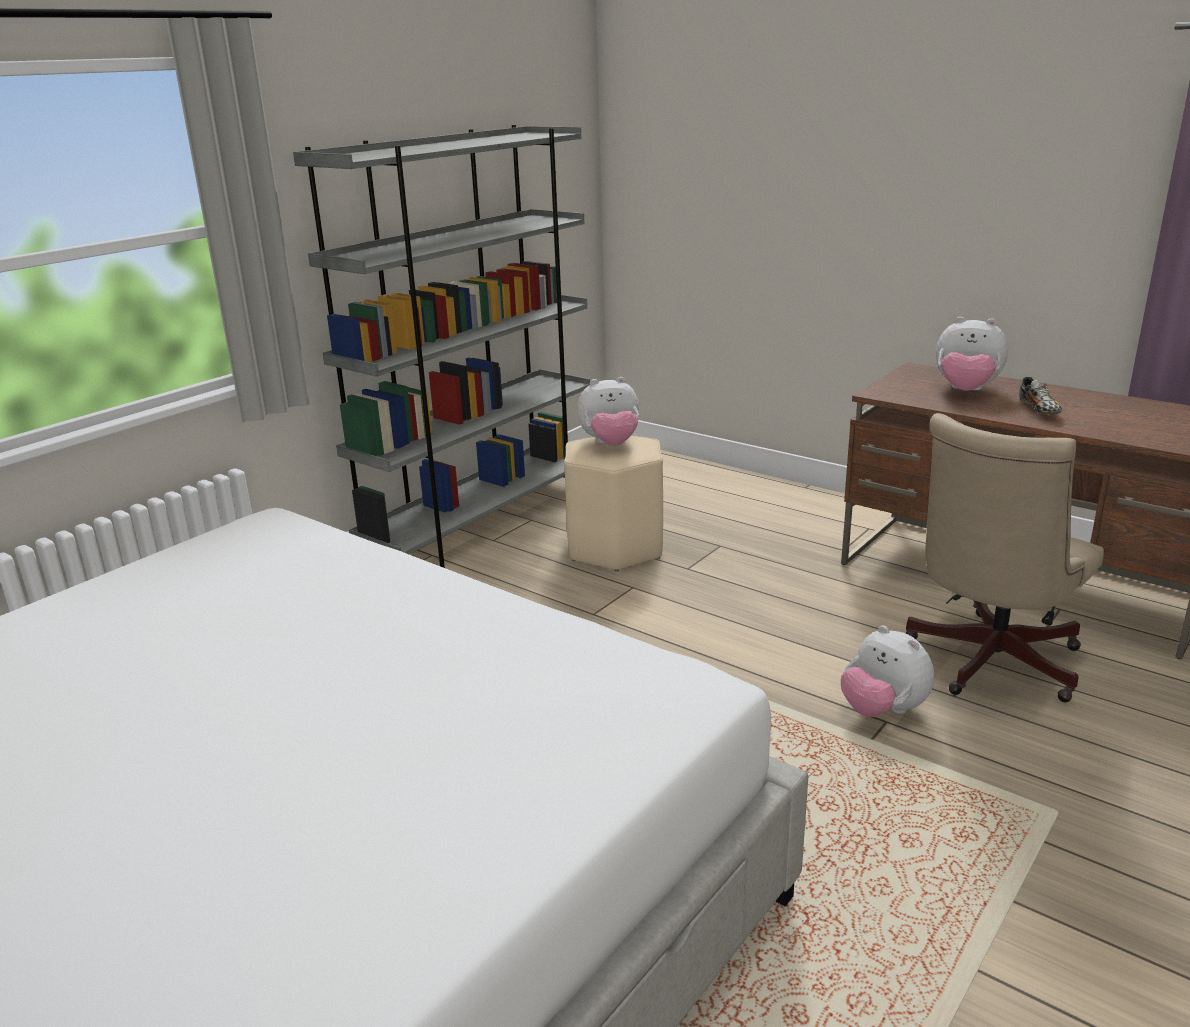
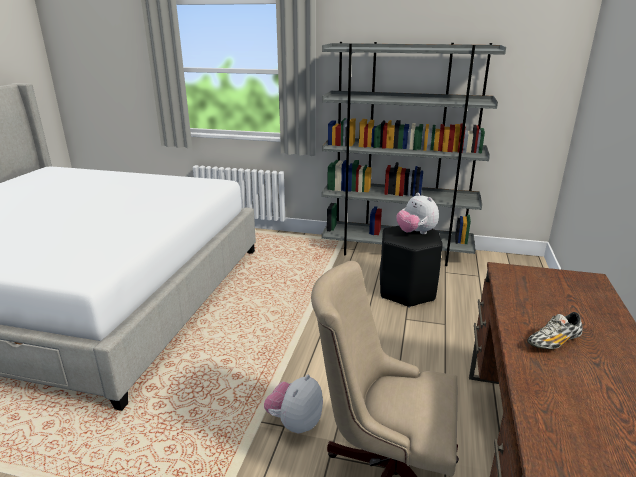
camera: 65 degrees right, 0 degrees up
(615, 548) = (407, 291): beige stool -> black stool
(966, 391) = (561, 304): plush toy -> none

